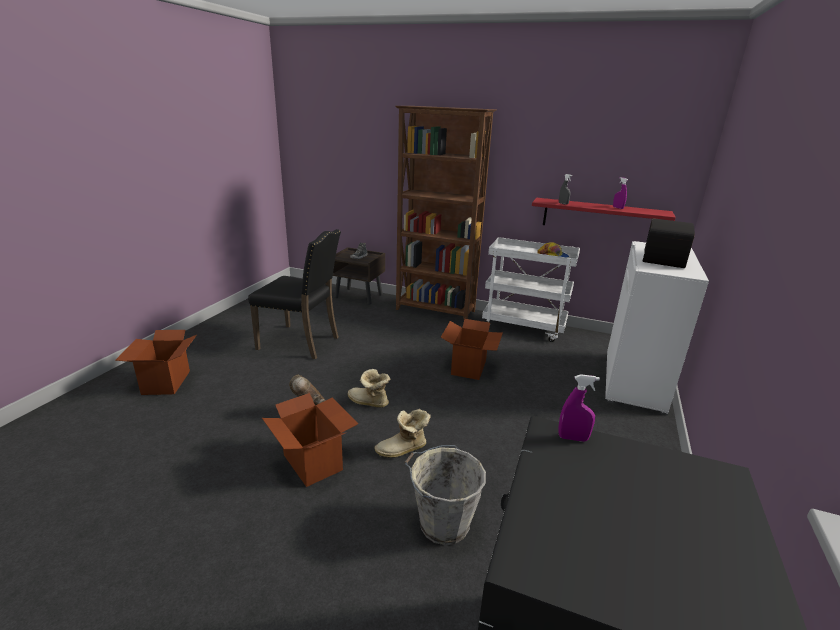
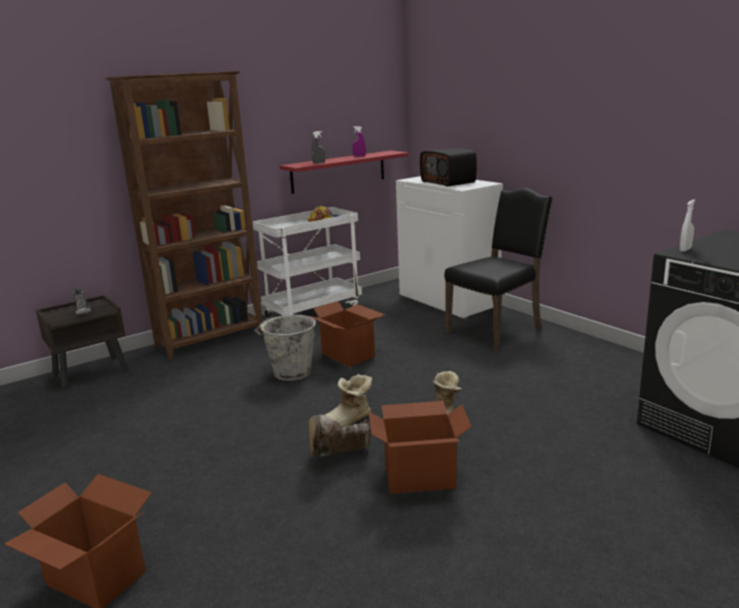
camera: 55 degrees left, 5 degrees down
(301, 342) = (151, 438): black chair -> black chair (497, 330)
(442, 523) = (554, 428): grey bucket -> grey bucket (290, 373)
(573, 438) = (685, 249): purple spray bottle -> white spray bottle

